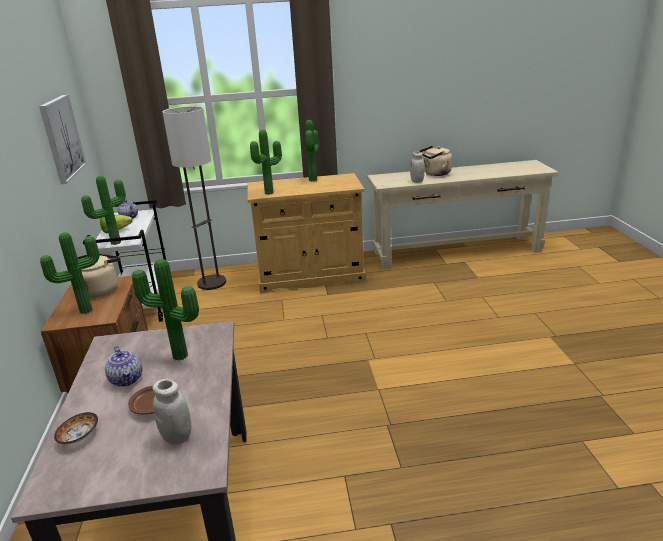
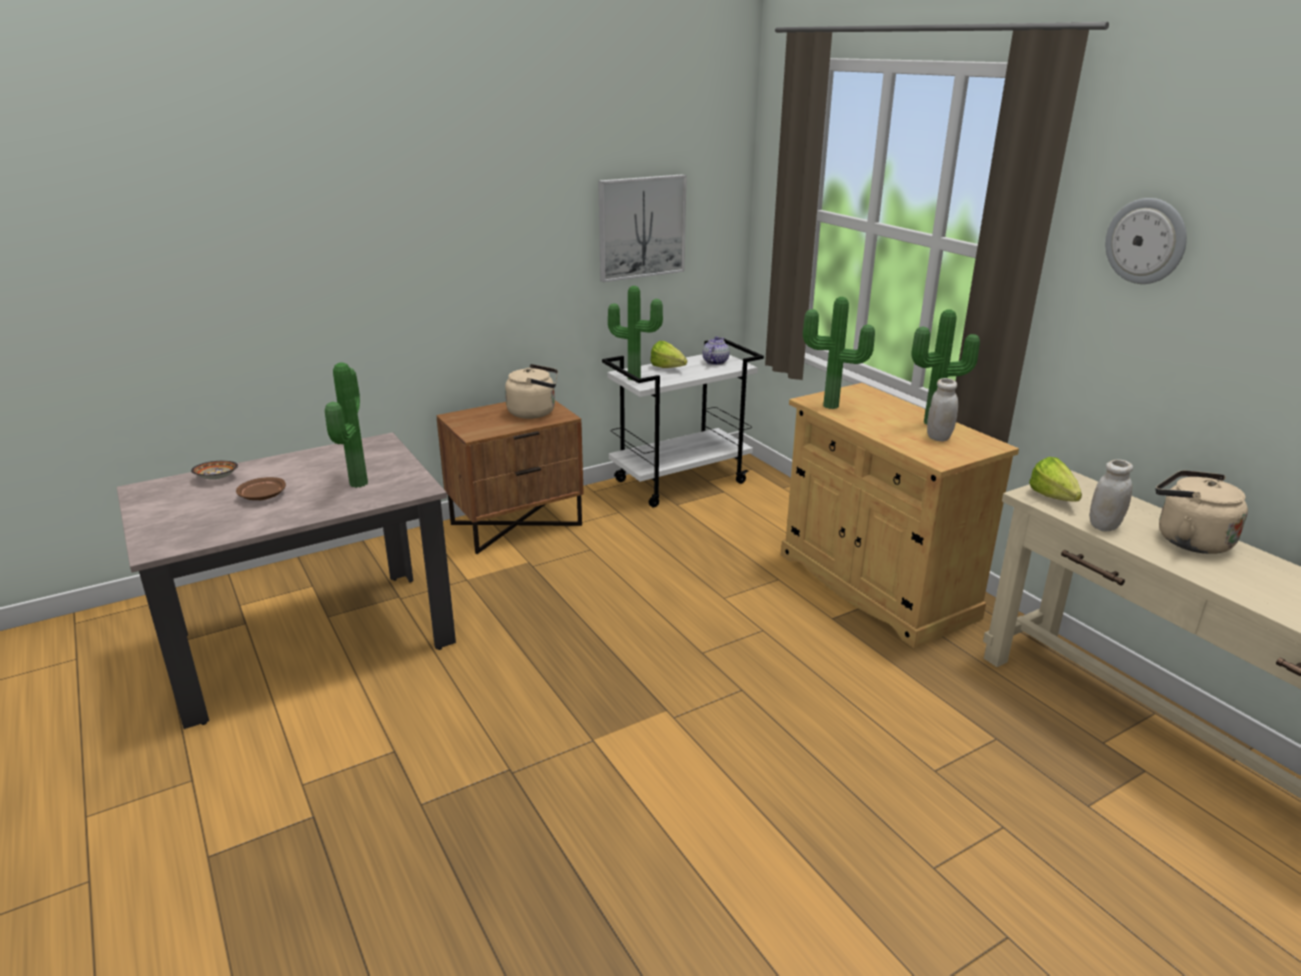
camera: 65 degrees right, 0 degrees up
(85, 309) = (486, 419): potted plant -> none
(127, 379) = (311, 471): teapot -> none
(177, 437) = (210, 521): white jar -> white jar (938, 437)
(212, 283) = (775, 508): floor lamp -> none
(371, 65) = (1146, 241): none -> wall clock
(390, 183) = (1055, 500): none -> lettuce

